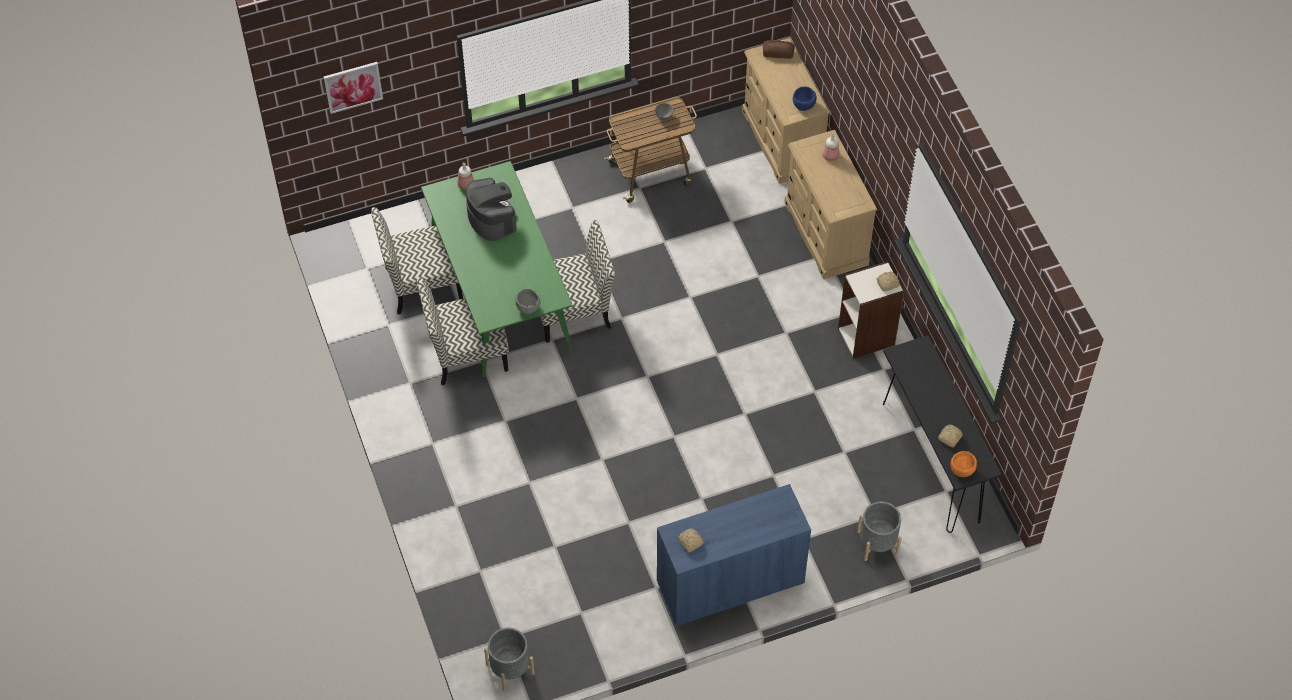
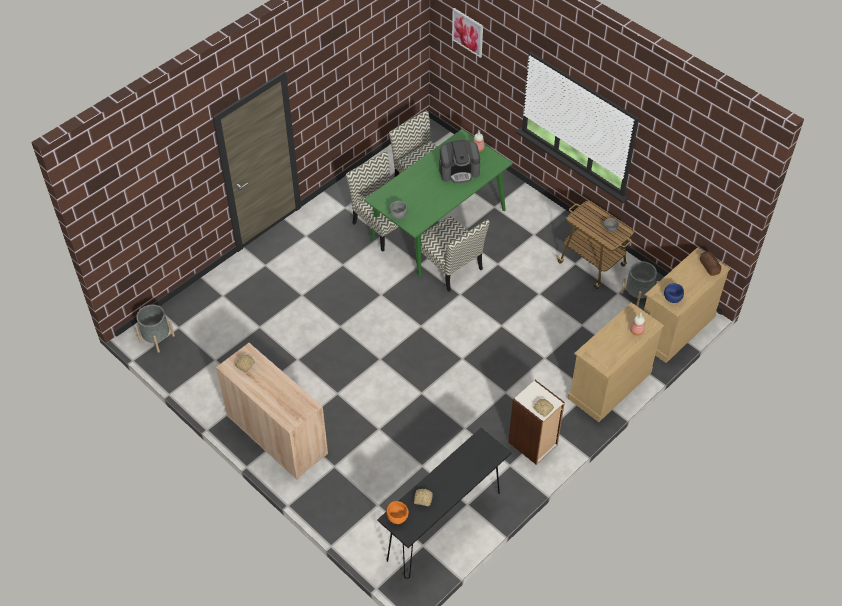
camera: 65 degrees right, 5 degrees down
(491, 218) = (459, 171): coffee machine -> coffee machine turned 45 degrees clockwise
(730, 582) = (277, 435): blue cabinet -> beige cabinet
(877, 543) = (353, 515): grey planter -> grey planter (638, 295)

